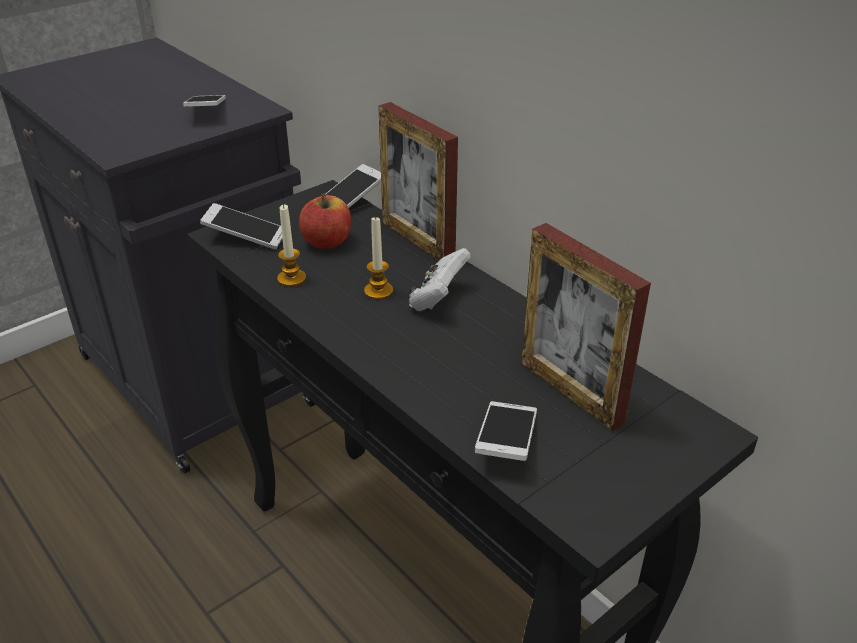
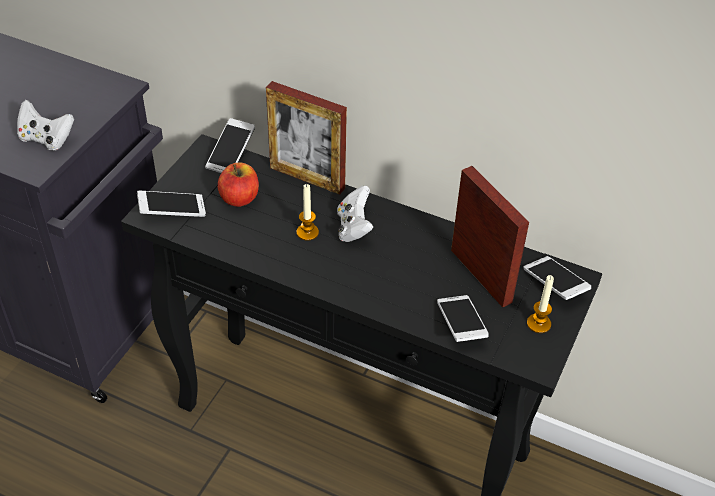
camera: 25 degrees left, 10 degrees up
(150, 135) = (46, 139): none -> white game controller
(207, 111) = (74, 100): phone -> phone (554, 285)
(291, 278) = (236, 240): candle -> candle (538, 324)
(571, 392) = (481, 276): picture frame -> picture frame turned 150 degrees counterclockwise

